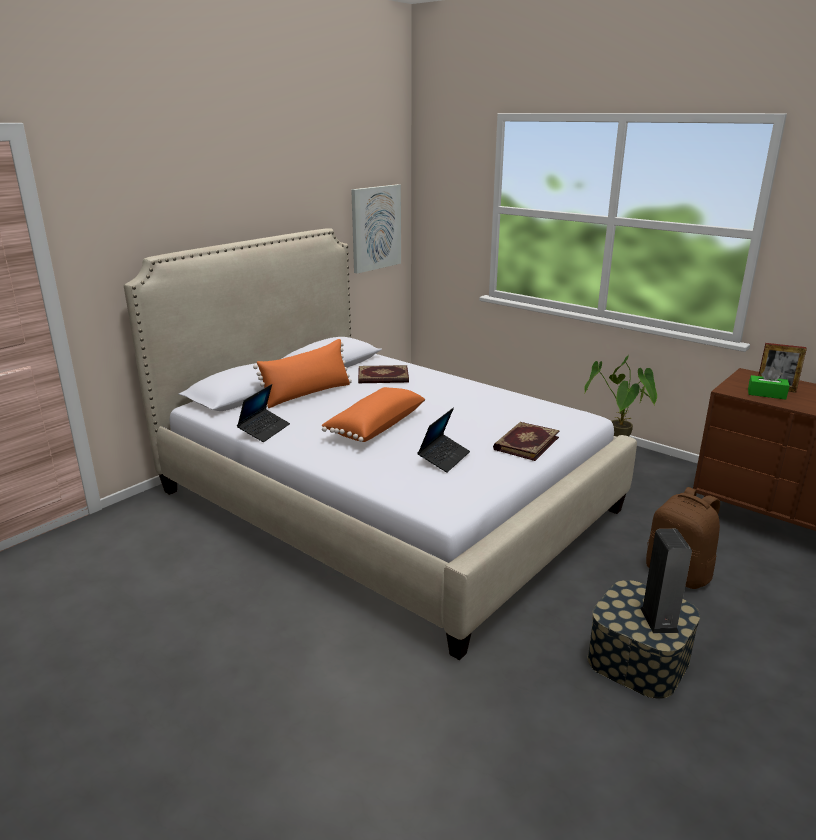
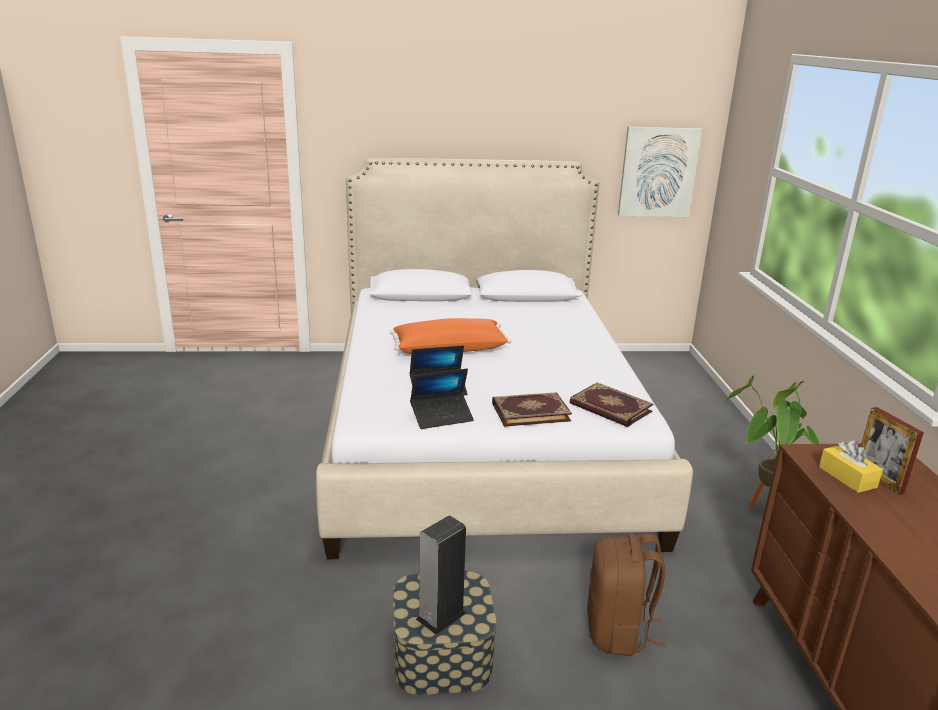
camera: 45 degrees right, 0 degrees up
(264, 430) = (377, 321): laptop -> laptop (442, 416)
(307, 394) = (459, 309): orange pillow -> none
(383, 377) = (543, 318): book -> book (610, 408)
(766, 394) = (847, 477): green tissue box -> yellow tissue box

